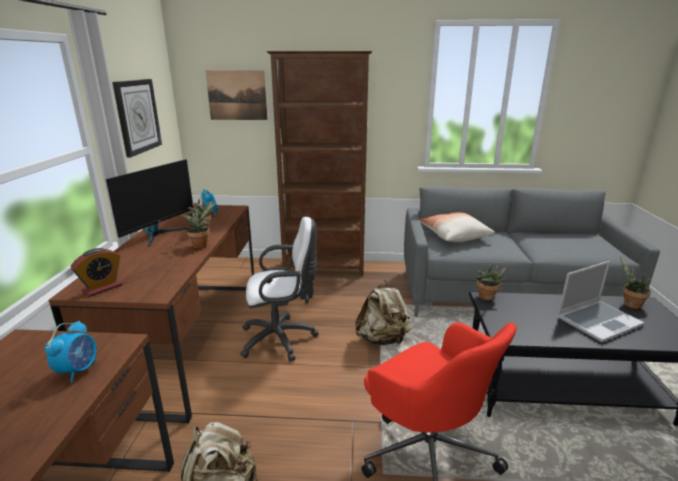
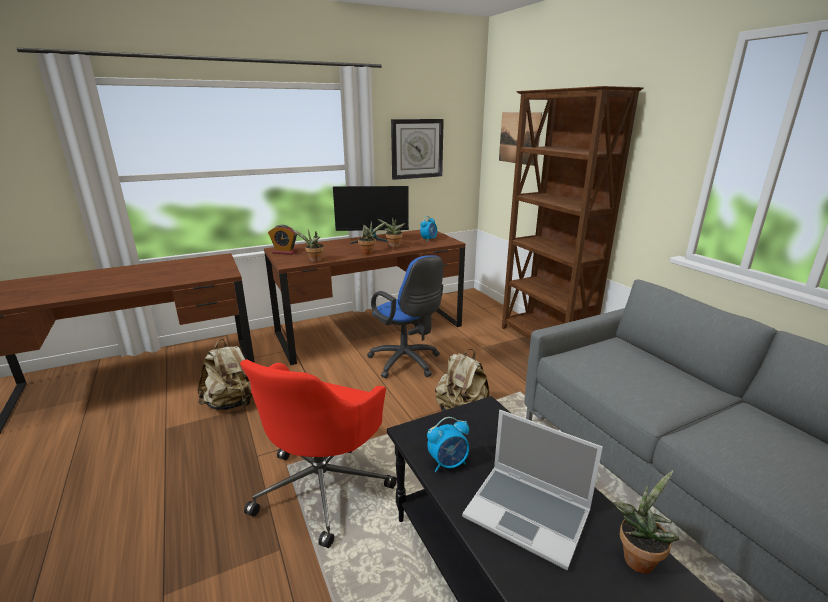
camera: 60 degrees right, 0 degrees up
(78, 370) = (199, 274): alarm clock -> alarm clock (448, 463)
(282, 339) = (407, 363): white office chair -> blue office chair
(453, 236) = (625, 356): pillow -> none
(487, 298) = (487, 409): potted plant -> potted plant (314, 261)

